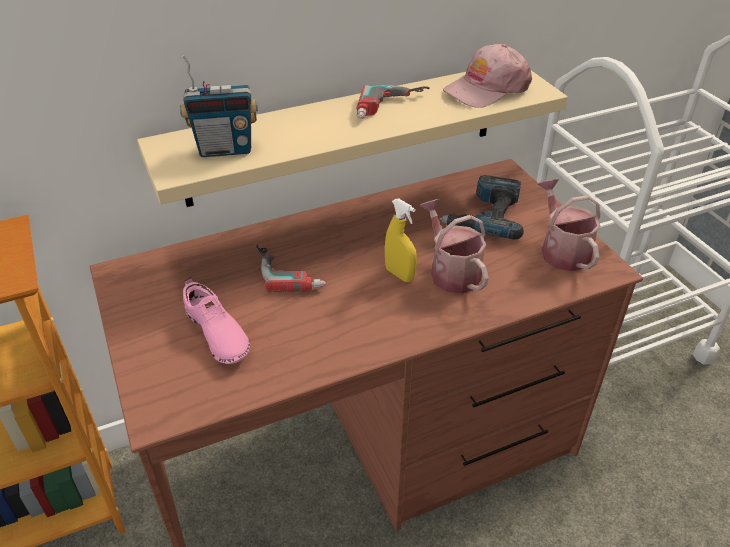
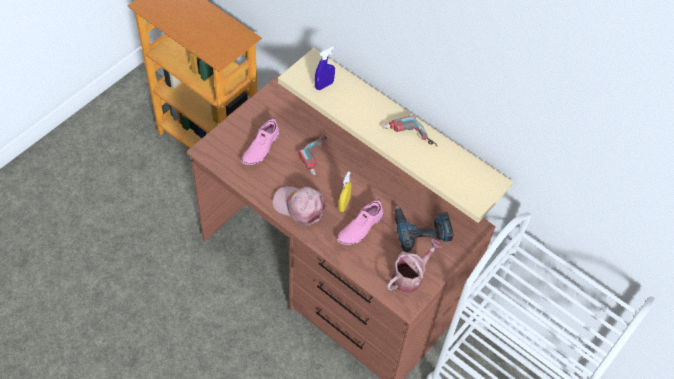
camera: 60 degrees right, 15 degrees up
(225, 149) = (324, 85): radio -> blue spray bottle
(451, 271) = (360, 227): watering can -> pink shoe
(486, 89) = (461, 174): pink cap -> pink cap (299, 206)

